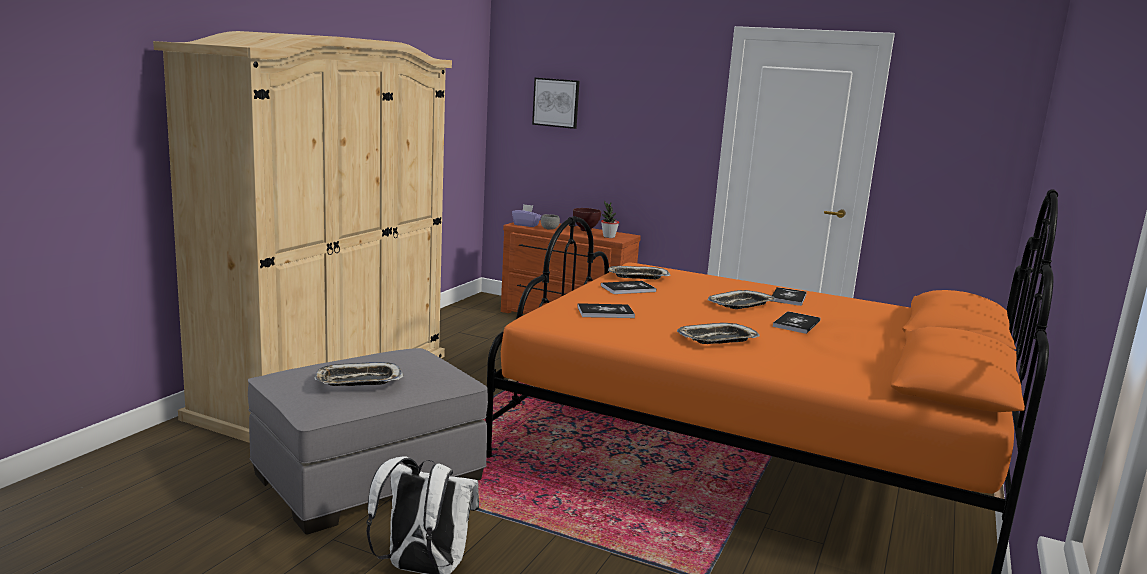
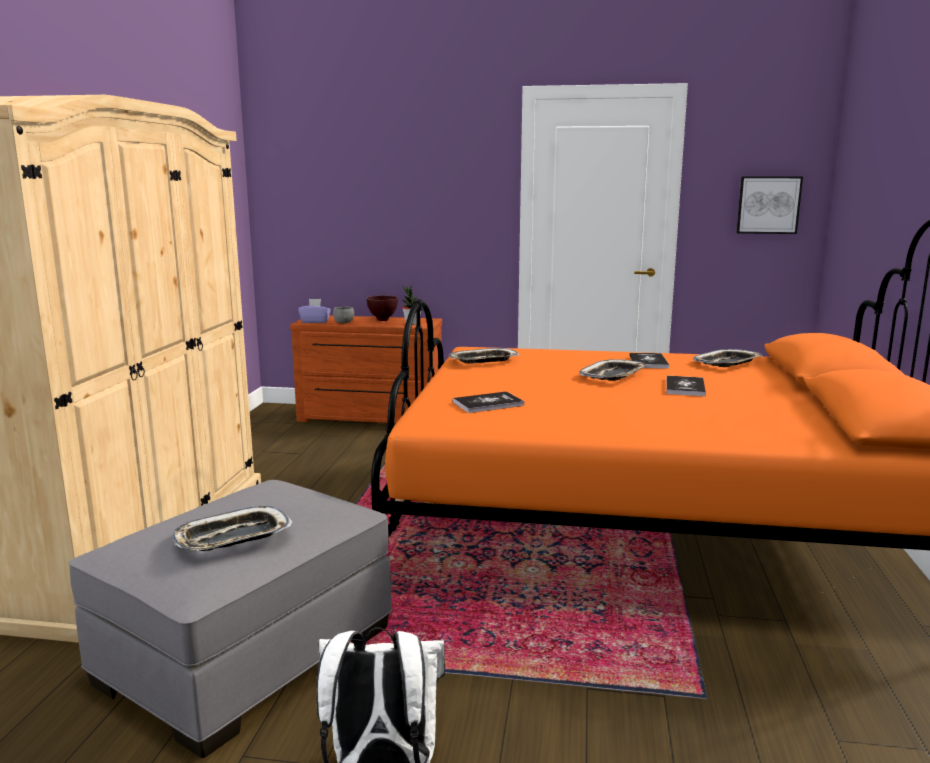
camera: 15 degrees left, 0 degrees up
(556, 103) = (330, 183): picture -> picture (768, 205)
(628, 289) = (486, 374): book -> none
(717, 340) = (630, 416): tray -> tray (727, 363)

